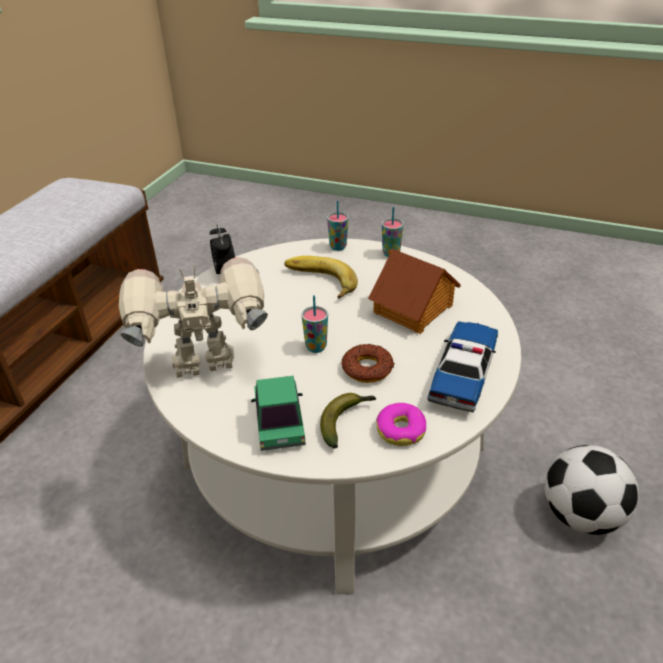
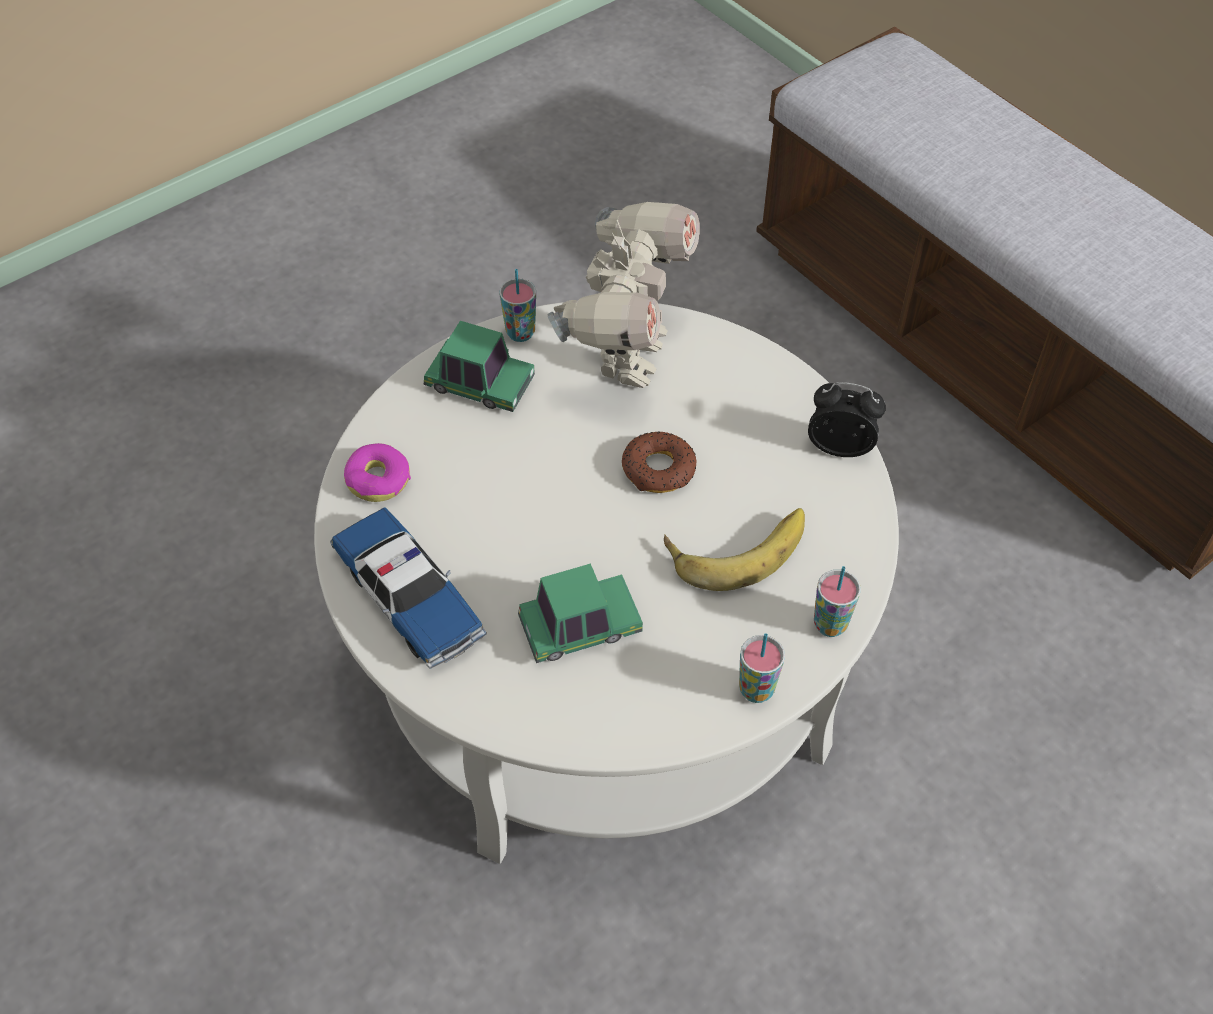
camera: 120 degrees right, 15 degrees up
(316, 347) = (582, 472): cup -> cup (520, 333)
(346, 421) = (432, 440): banana -> none
(367, 368) = (500, 504): donut -> donut (658, 469)
(414, 309) = (580, 627): toy house -> toy car
(580, 516) = (288, 889): football -> none

